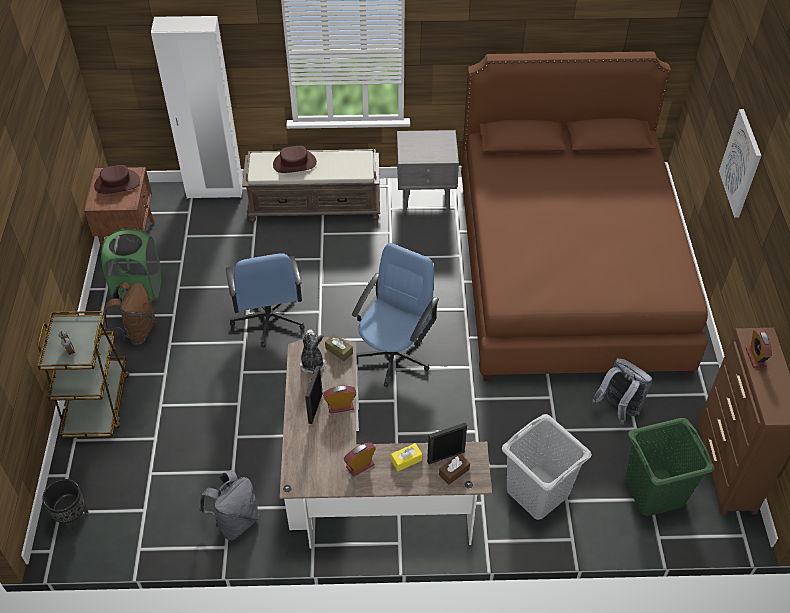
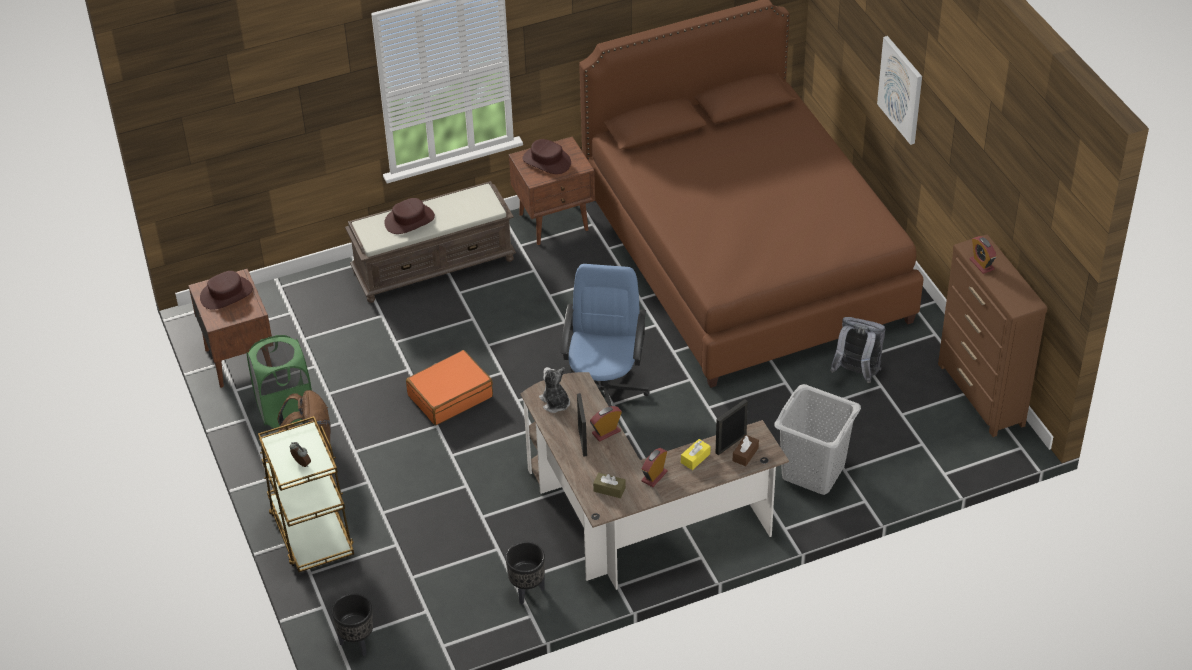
camera: 20 degrees left, 5 degrees down
(215, 191) = (307, 281): white wardrobe -> none
(235, 521) = (527, 590): grey backpack -> black planter
(268, 319) = (450, 396): blue office chair -> orange suitcase
(339, 351) = (576, 384): brown tissue box -> brown tissue box (609, 489)
(424, 145) = (547, 161): none -> brown hat
(426, 197) = (555, 222): grey nightstand -> brown nightstand
(654, 491) = (923, 436): green laundry basket -> none

